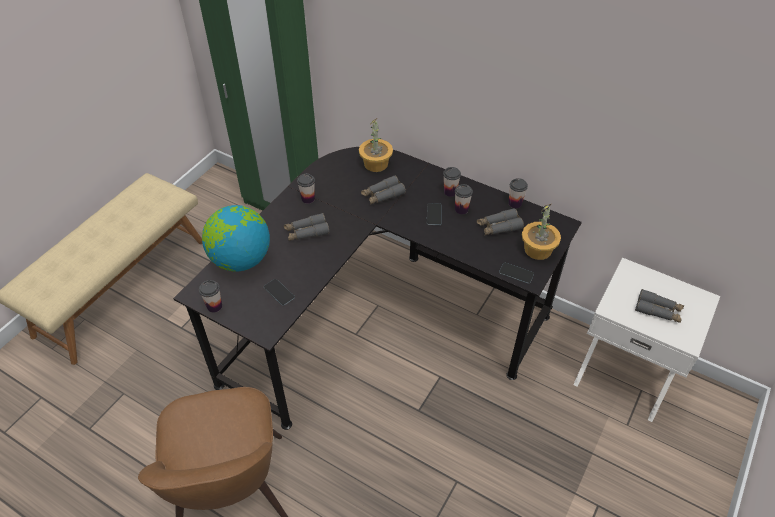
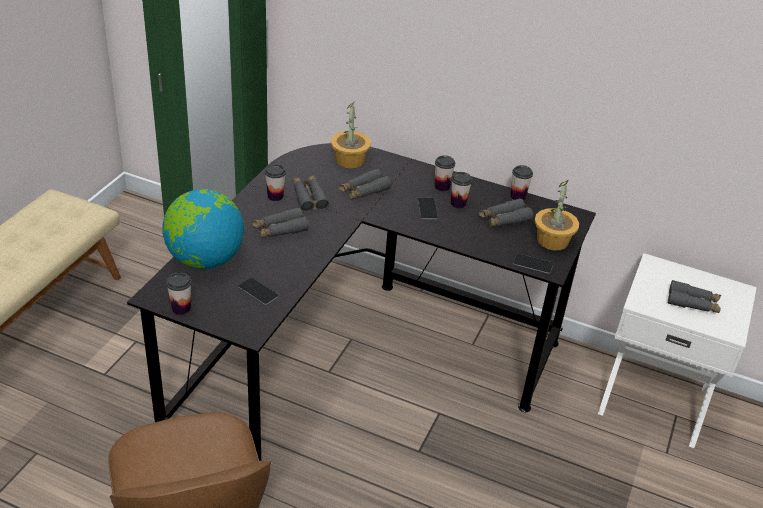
camera: 10 degrees left, 10 degrees down
(335, 201) = (309, 197): none -> grey binoculars

